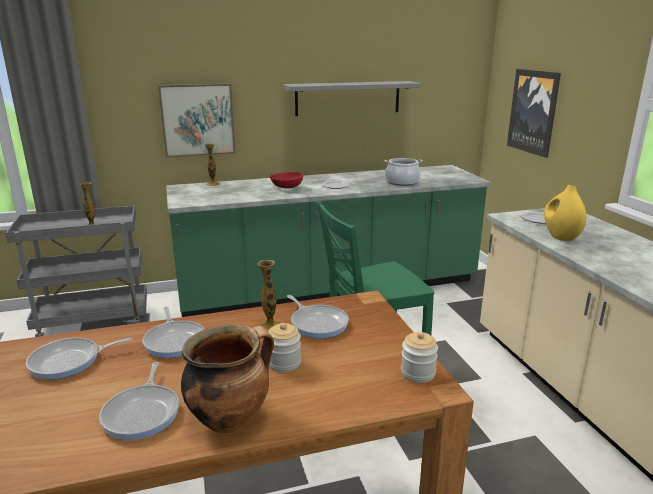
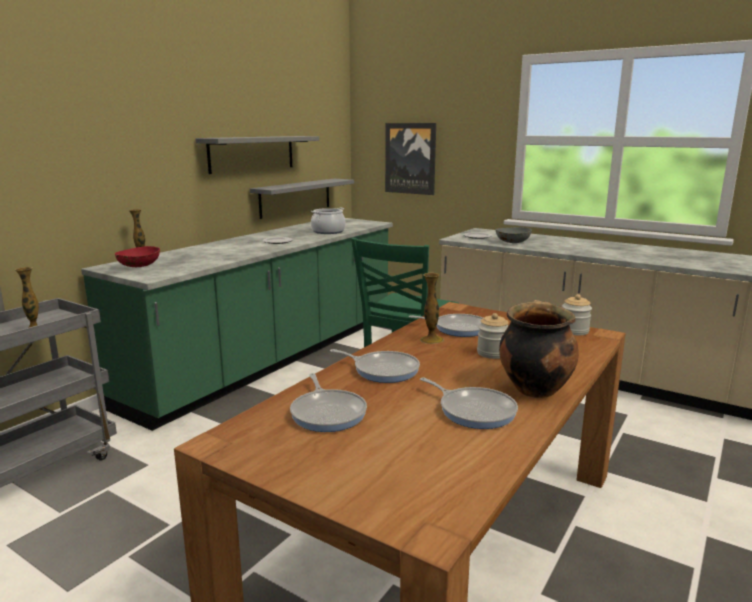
camera: 40 degrees left, 5 degrees down
(69, 361) = (328, 413): frying pan -> frying pan turned 45 degrees counterclockwise
(197, 120) = (110, 182): picture -> none
(287, 188) = (234, 249): red bowl -> red bowl (139, 267)
(400, 142) = (295, 197): none -> grey shelf
(560, 237) = (512, 243): yellow vase -> grey bowl

